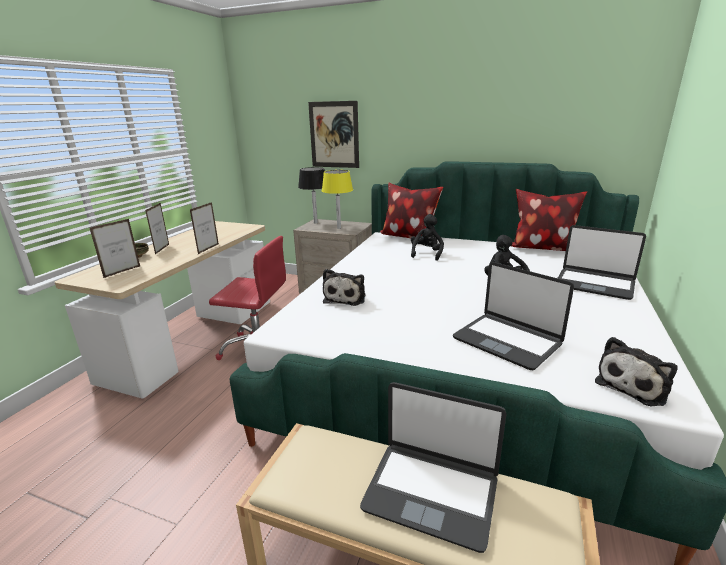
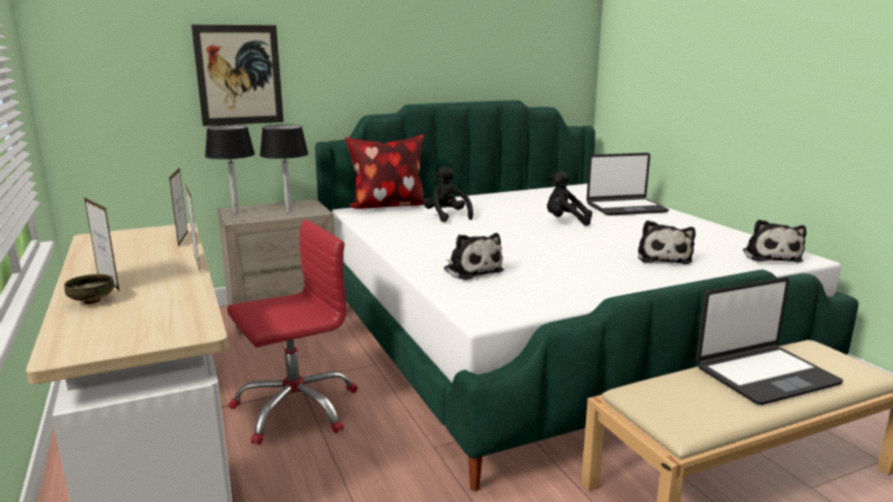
camera: 45 degrees left, 5 degrees down
(122, 272) = (136, 321): picture frame -> picture frame (183, 239)
(339, 228) = (288, 211): yellow table lamp -> black table lamp
(507, 341) = (663, 258): laptop -> plush toy
(542, 248) = (532, 191): pillow -> none

